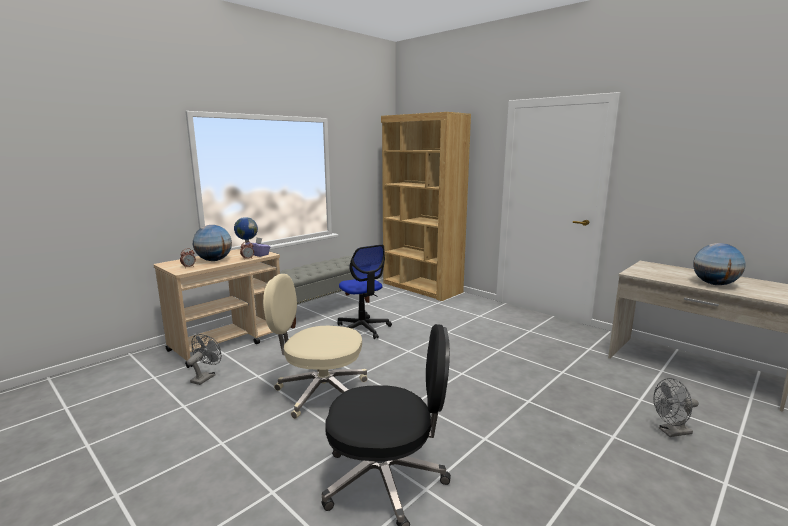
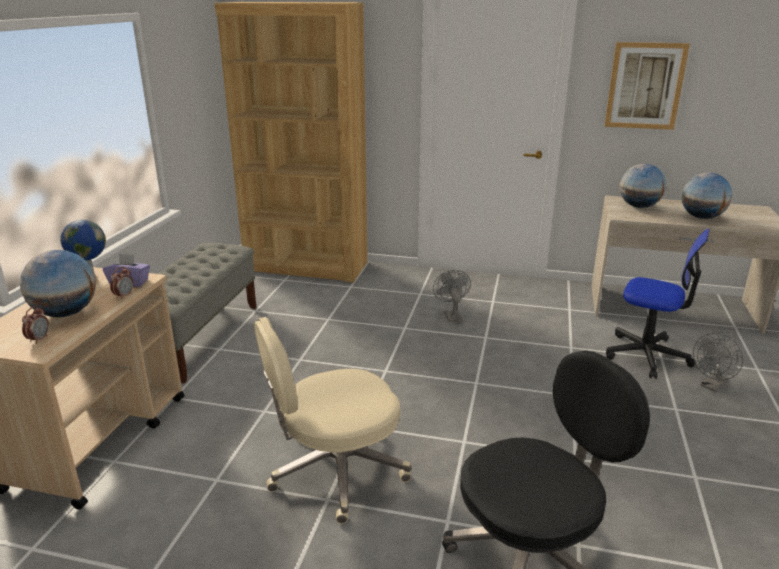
camera: 30 degrees left, 10 degrees up
(205, 377) = (131, 513): grey fan -> grey fan (451, 315)
(363, 329) = (292, 354): office chair -> office chair (647, 355)
(660, 270) = (639, 206): none -> globe
(677, 170) = (645, 86): none -> picture

